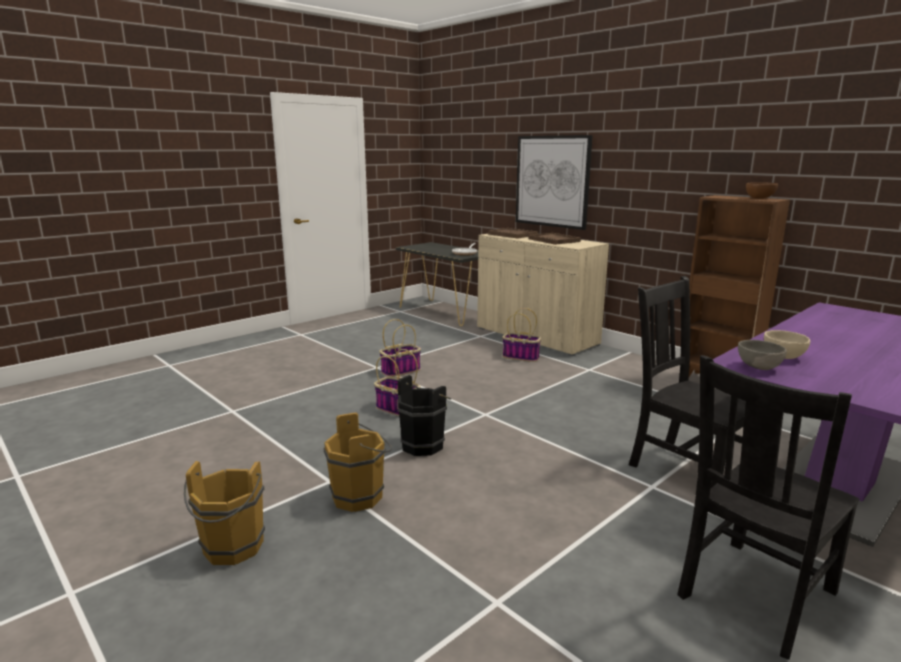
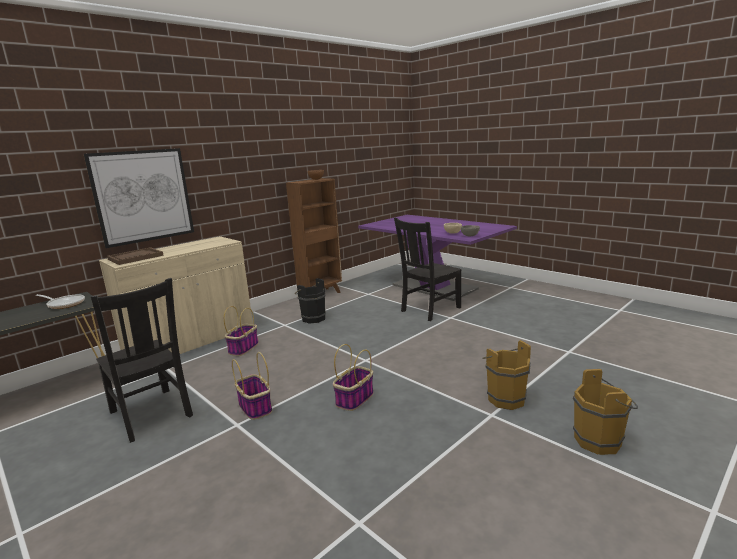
camera: 90 degrees left, 0 degrees up
(425, 444) = (420, 380): black bucket -> black bucket (312, 318)
(554, 240) = (189, 246): brown tray -> none
(754, 596) = (523, 308): black chair -> black chair (151, 415)

